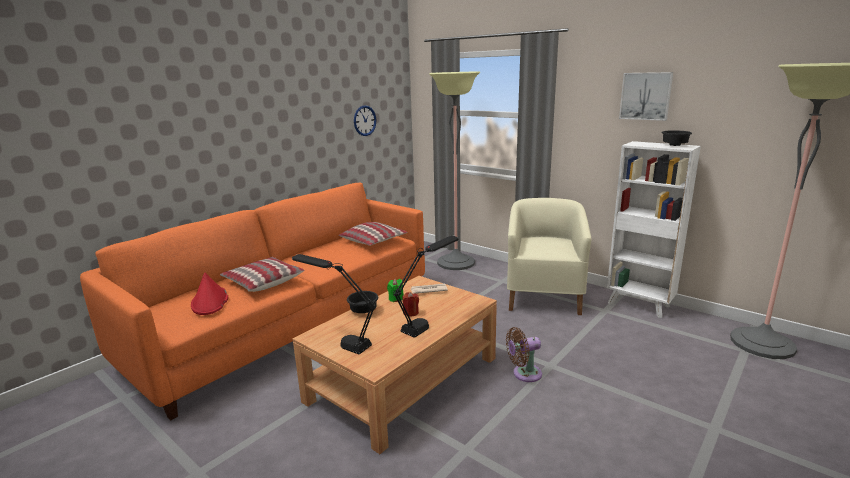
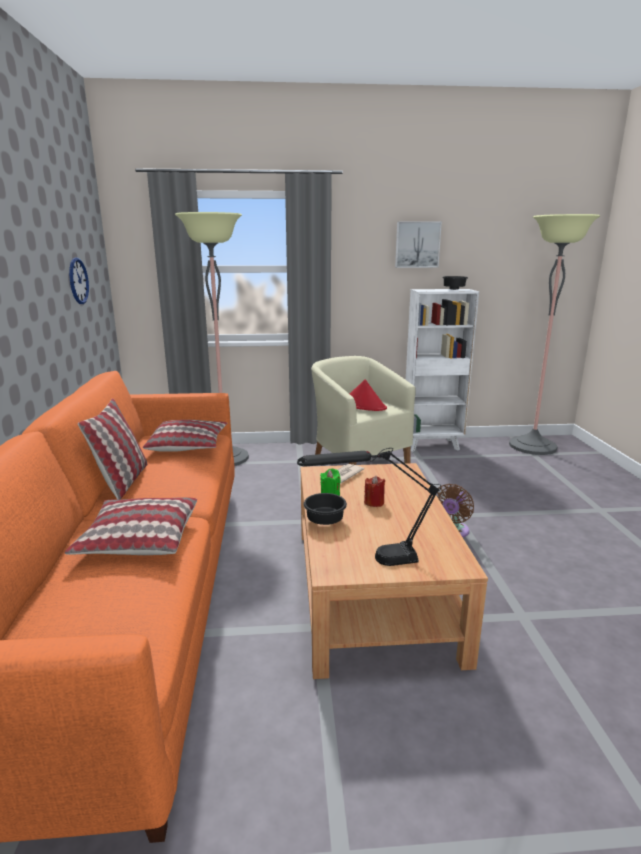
camera: 45 degrees left, 0 degrees up
(210, 302) = (116, 599): red hat -> red hat (363, 406)
(310, 251) = (123, 481): none -> pillow
(428, 321) = (406, 503): black table lamp -> none

